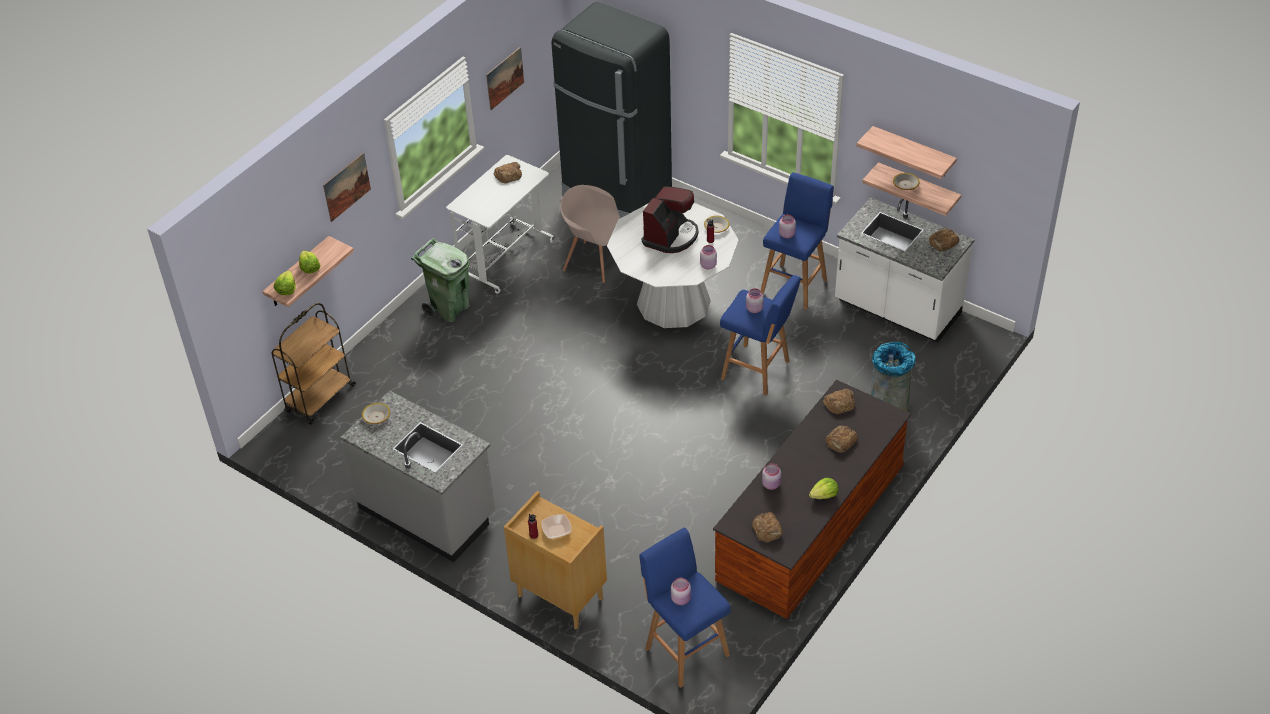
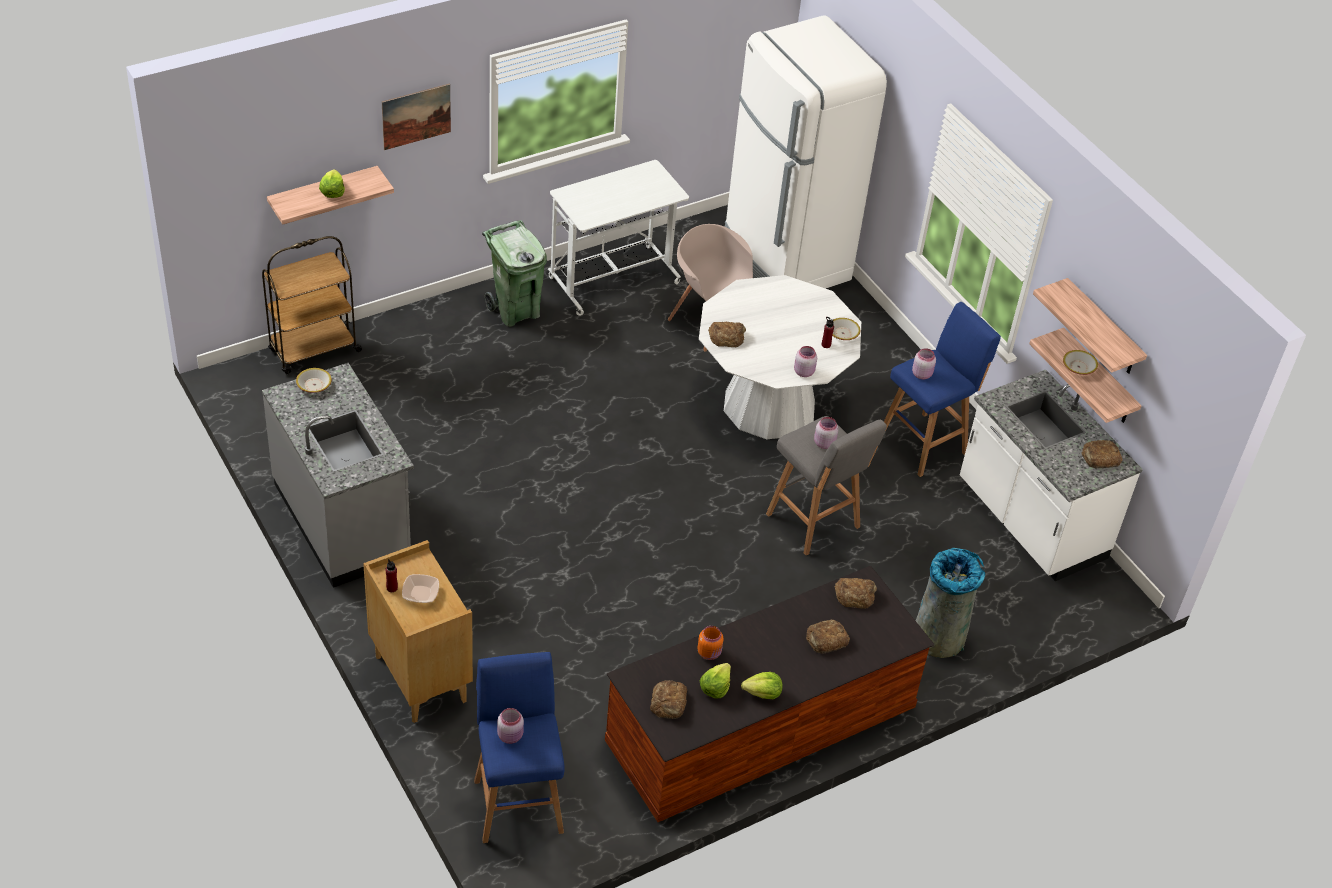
camera: 20 degrees right, 0 degrees up
(286, 289) = (292, 204): lettuce -> lettuce (715, 687)
(505, 78) = (683, 68): picture -> none
(508, 175) = (642, 182): bread -> bread (727, 336)
(616, 194) = (785, 260): black fridge -> white fridge
(671, 236) = (783, 322): coffee machine -> none
(757, 371) = (815, 523): blue stool -> grey stool
(771, 484) = (709, 653): pink jar -> orange jar

